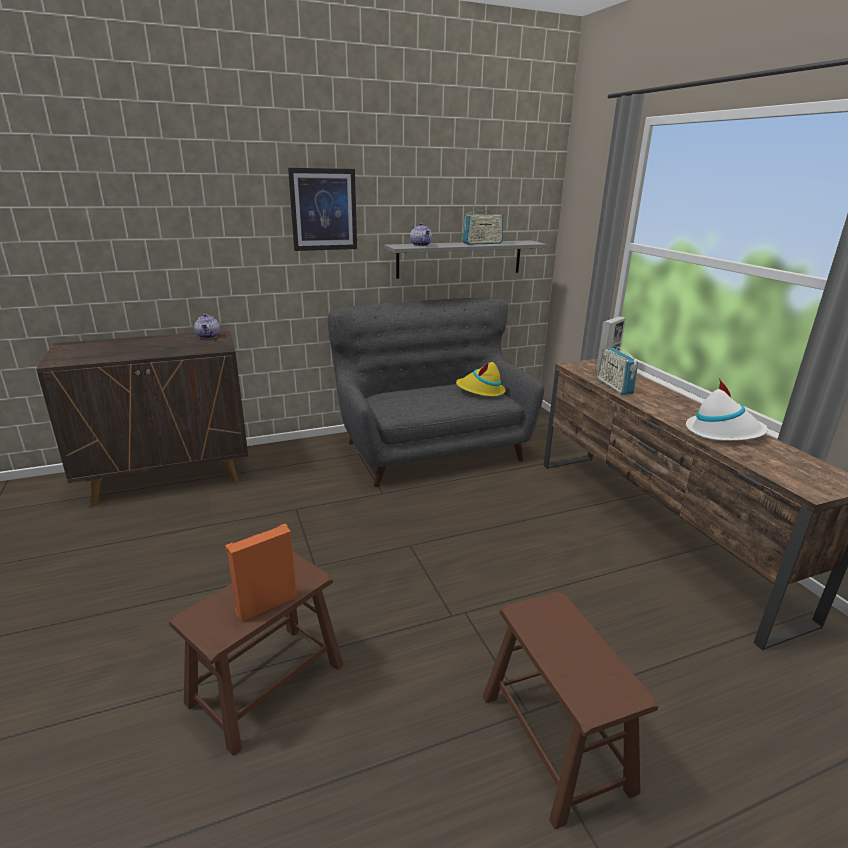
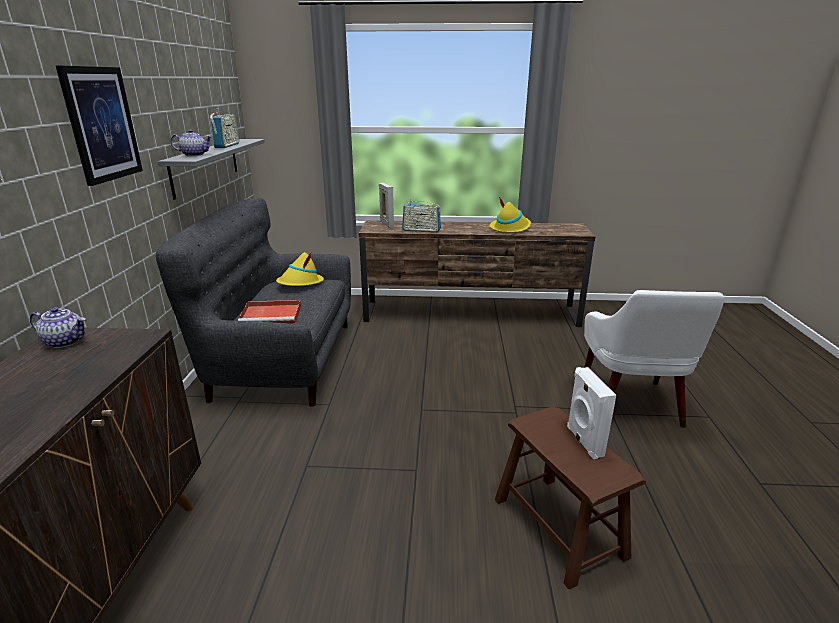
camera: 65 degrees left, 0 degrees up
(266, 604) = (583, 441): orange speaker -> white speaker
(407, 399) = (272, 315): none -> red tray
(555, 741) = (631, 407): brown stool -> white armchair
(723, 432) = (510, 228): white hat -> yellow hat

